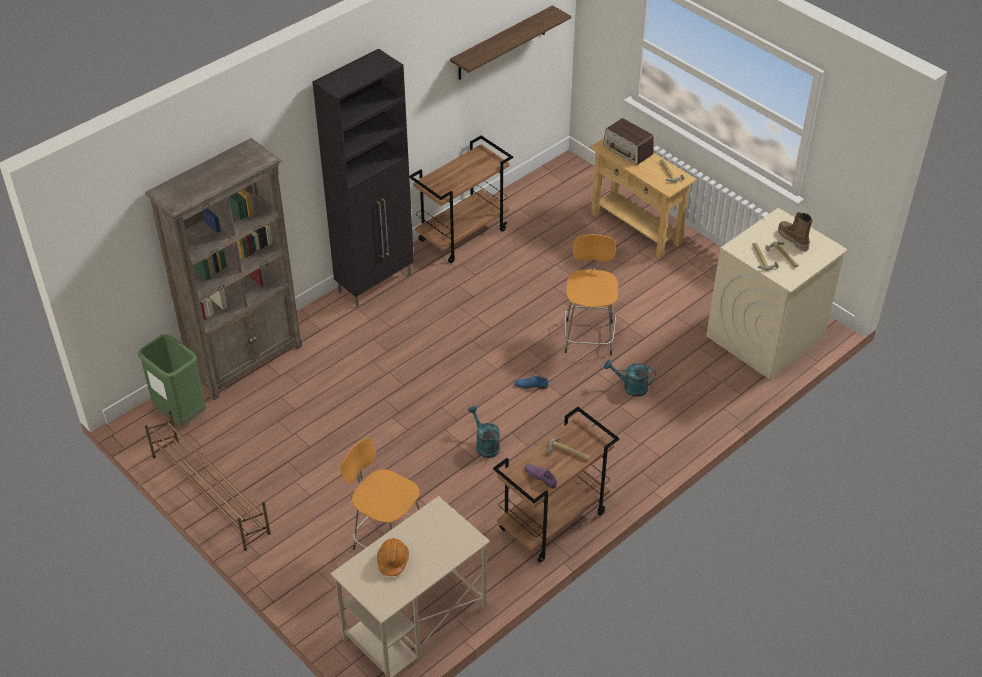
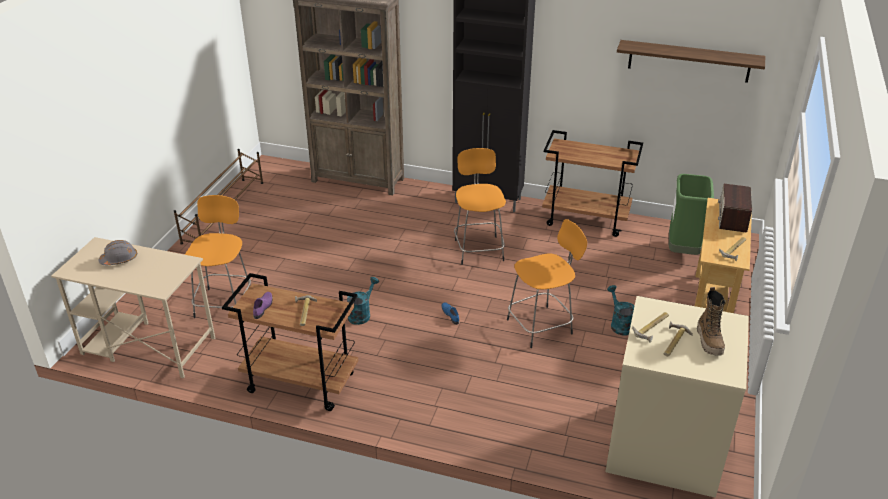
camera: 60 degrees right, 10 degrees down
(180, 414) = (288, 175): green trash can -> green trash can (682, 250)
(393, 560) = (119, 259): orange hard hat -> grey hard hat
(449, 324) = (478, 249): none -> orange stool
(630, 387) = (501, 374): turquoise watering can -> turquoise watering can (619, 324)
(793, 239) = (709, 341): boot -> boot turned 150 degrees clockwise

